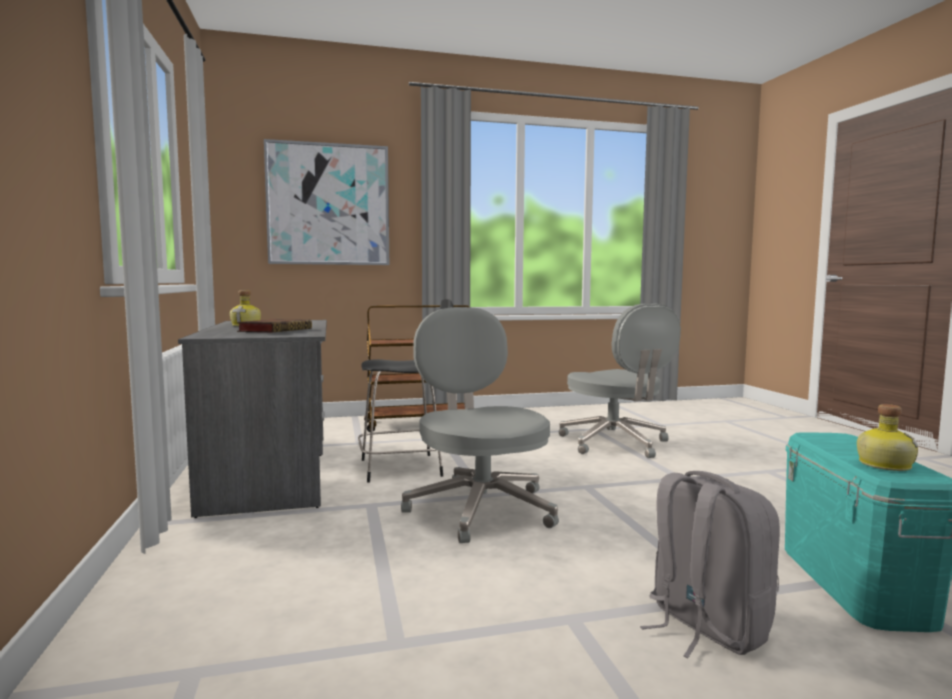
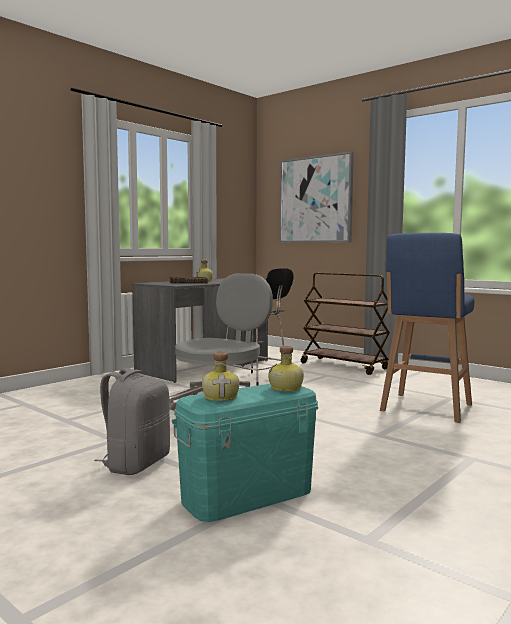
camera: 55 degrees right, 0 degrees up
(615, 443) = (425, 408): grey office chair -> blue stool
(835, 438) = (286, 388): none -> bottle

